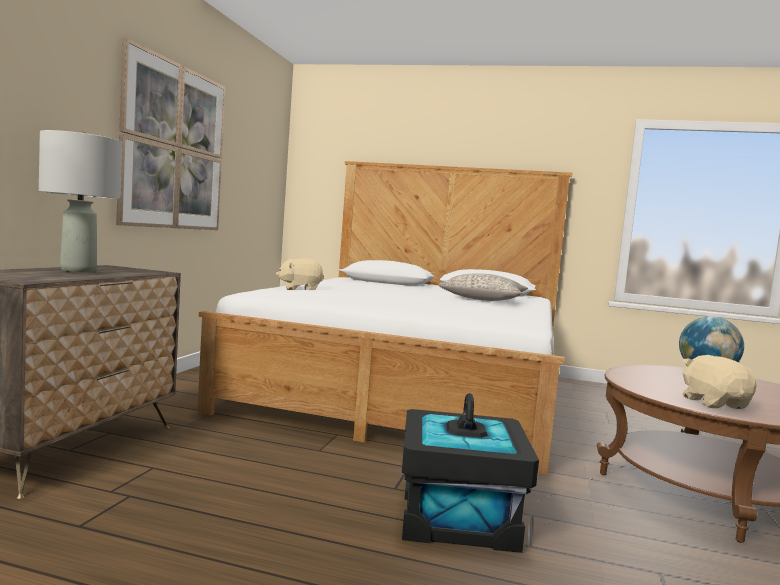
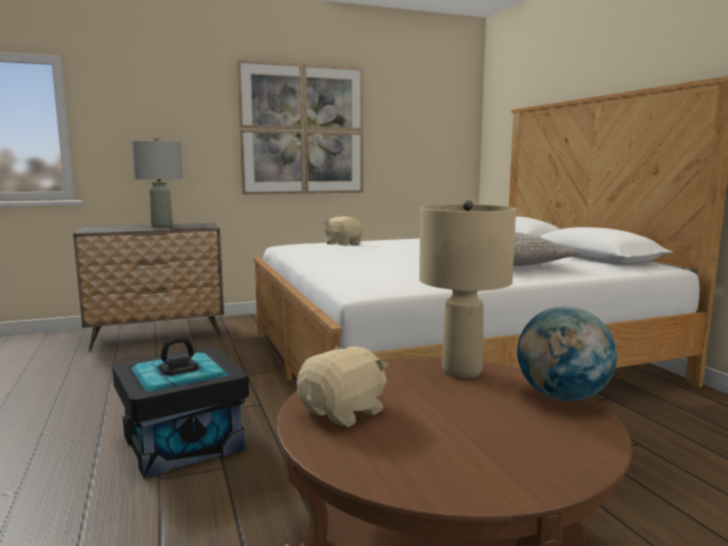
camera: 55 degrees right, 5 degrees up
(648, 372) = (462, 371): none -> beige table lamp

